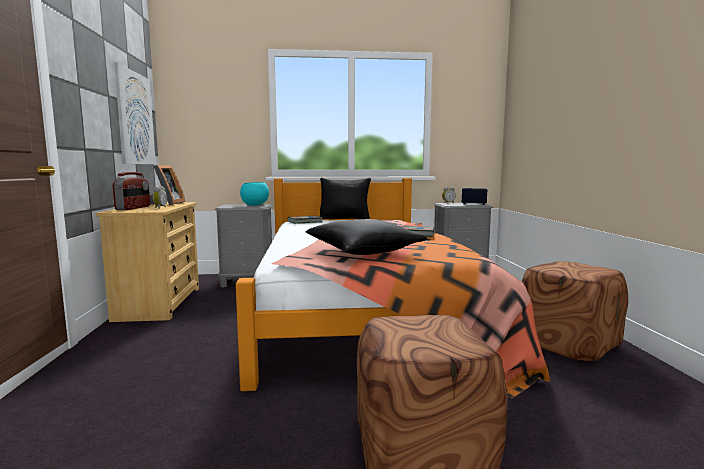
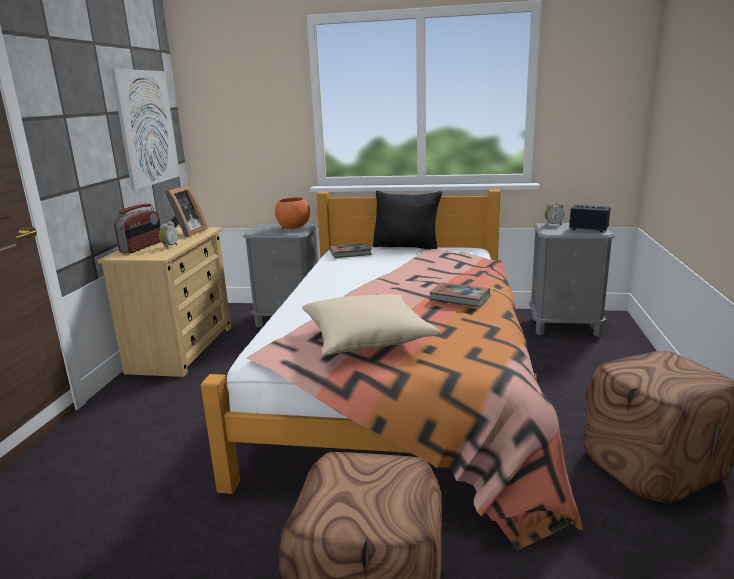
camera: 15 degrees right, 10 degrees up
(255, 205) = (294, 227): turquoise bowl -> orange bowl
(363, 252) = (367, 339): black pillow -> beige pillow

